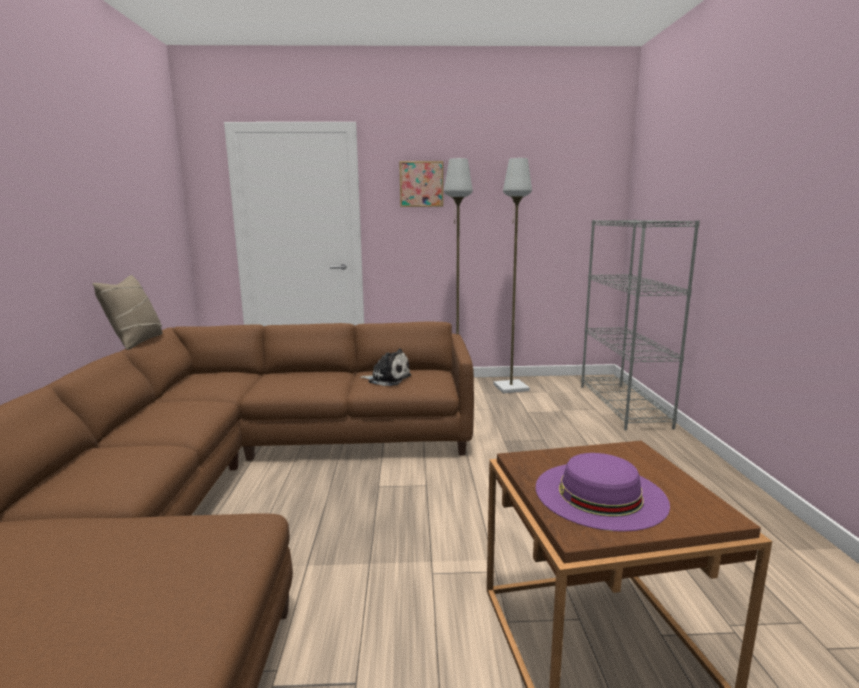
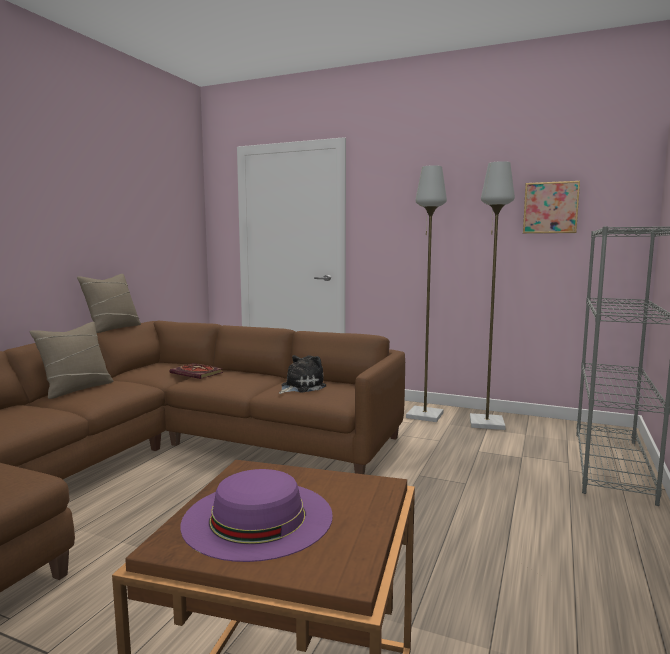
camera: 25 degrees right, 5 degrees down
(141, 418) = (76, 389): none -> beige pillow
(261, 380) = (198, 373): none -> book
(387, 379) = (300, 387): plush toy -> plush toy turned 90 degrees counterclockwise
(421, 184) = (405, 195): picture -> picture (550, 208)

